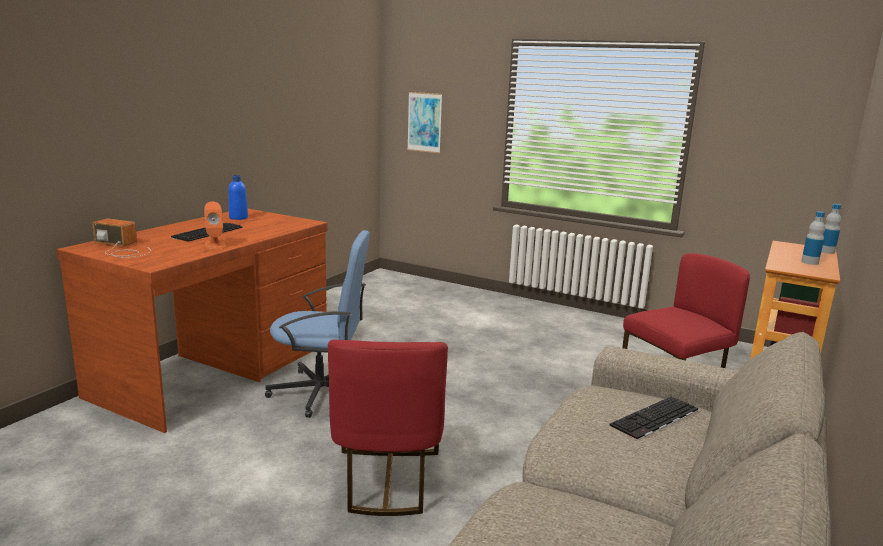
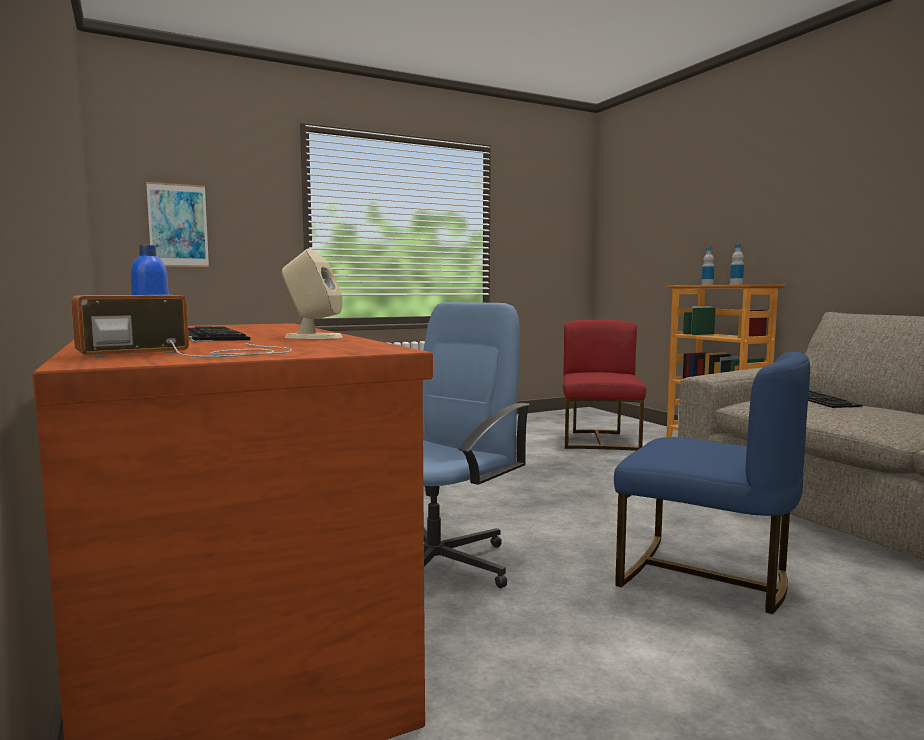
camera: 55 degrees left, 10 degrees down
(215, 245) = (312, 337): orange speaker -> beige speaker
(387, 480) = (705, 577): red chair -> blue chair

